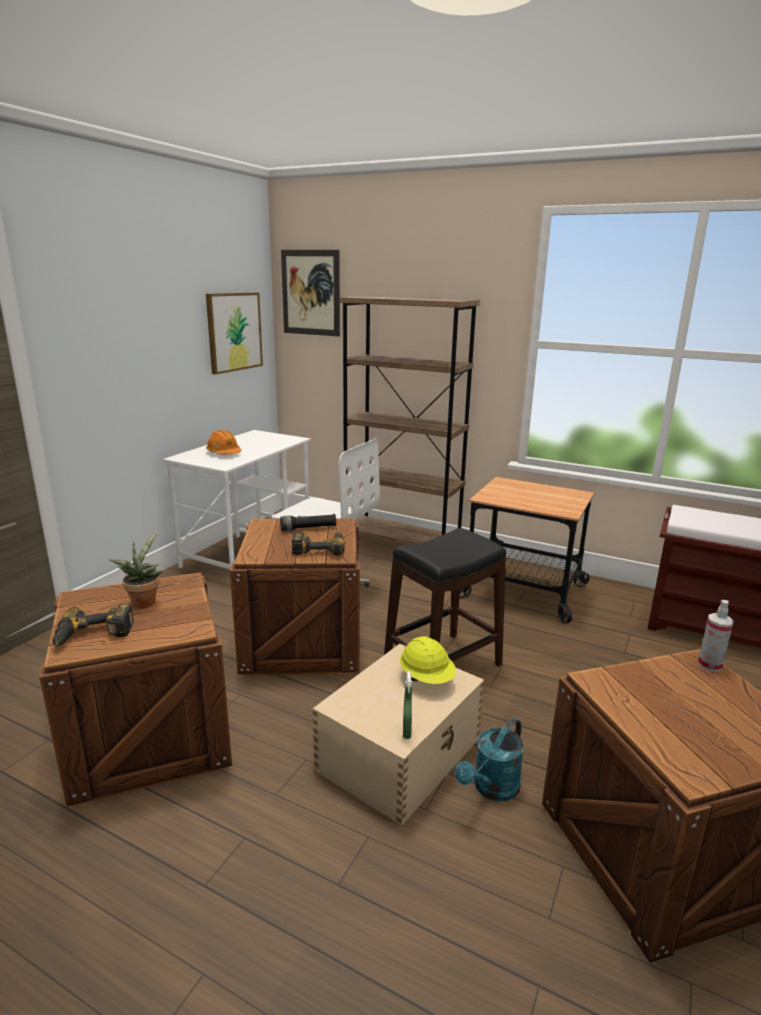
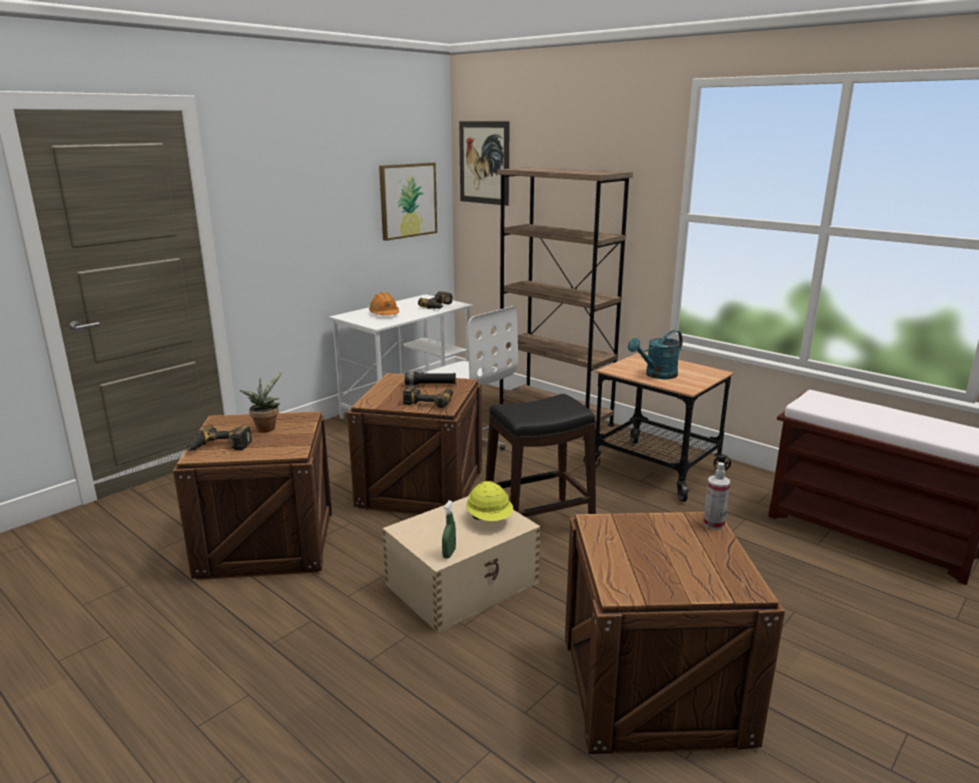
camera: 15 degrees right, 0 degrees up
(277, 442) = (439, 306): none -> power drill
(492, 789) = (528, 620): turquoise watering can -> turquoise watering can (657, 375)

